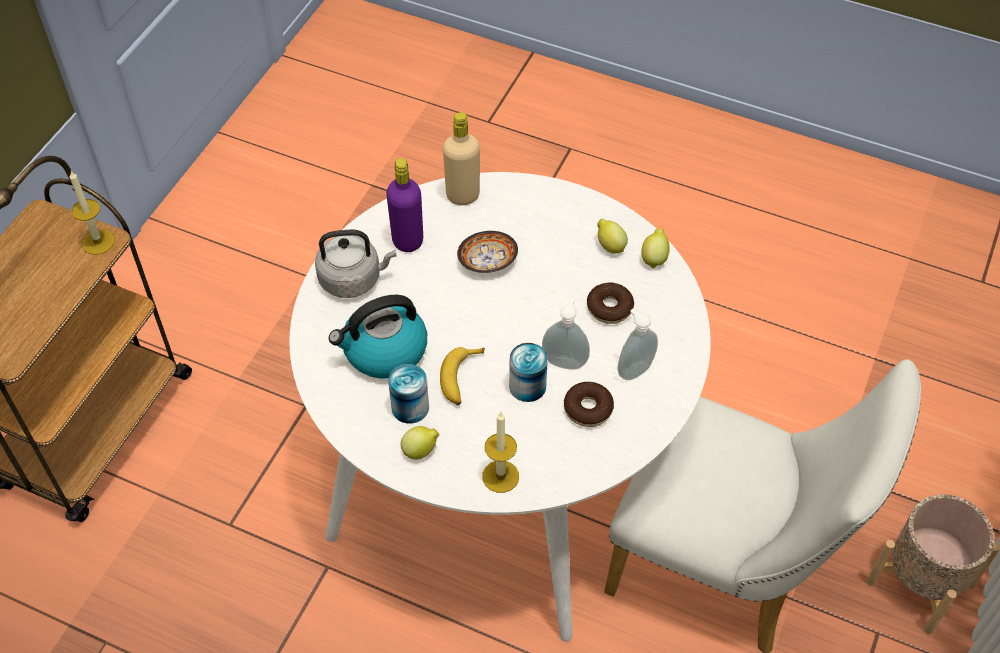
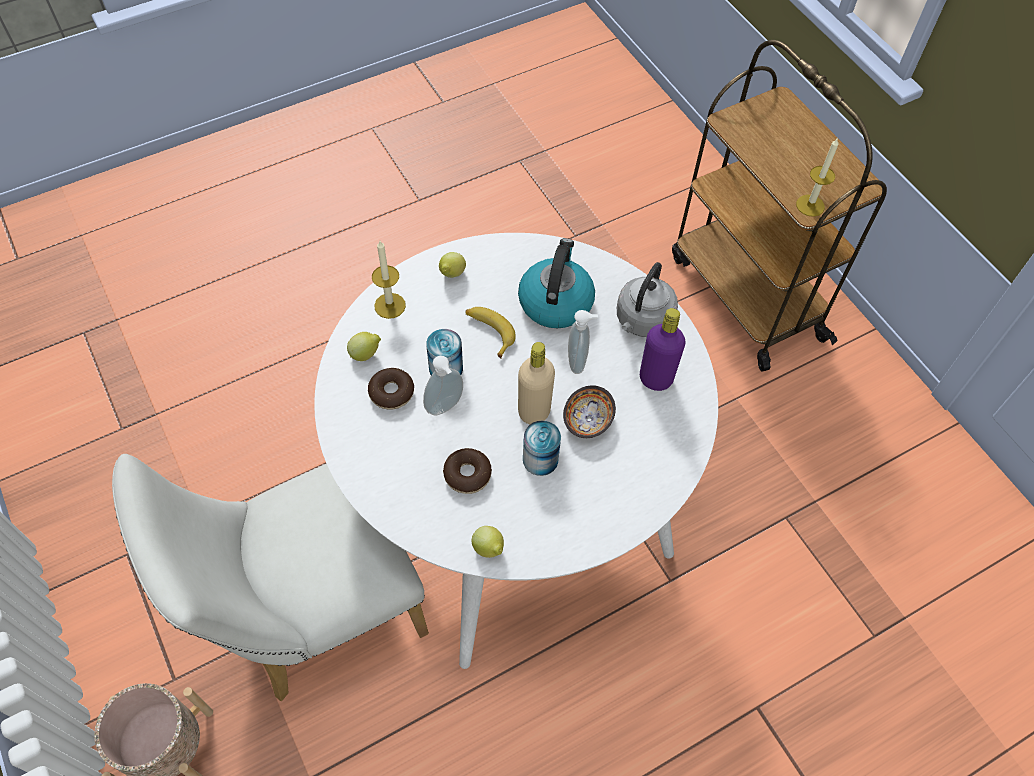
camera: 125 degrees right, 5 degrees up
(410, 407) = (492, 289): can -> can (540, 459)
(463, 195) = (678, 449): beige bottle -> beige bottle (534, 411)
(610, 246) = (531, 523): lemon -> lemon (366, 354)
(633, 369) = (396, 448): soap dispenser -> soap dispenser (578, 361)

